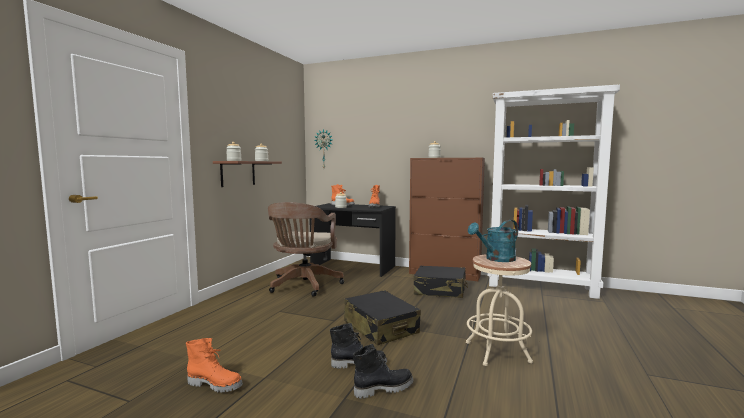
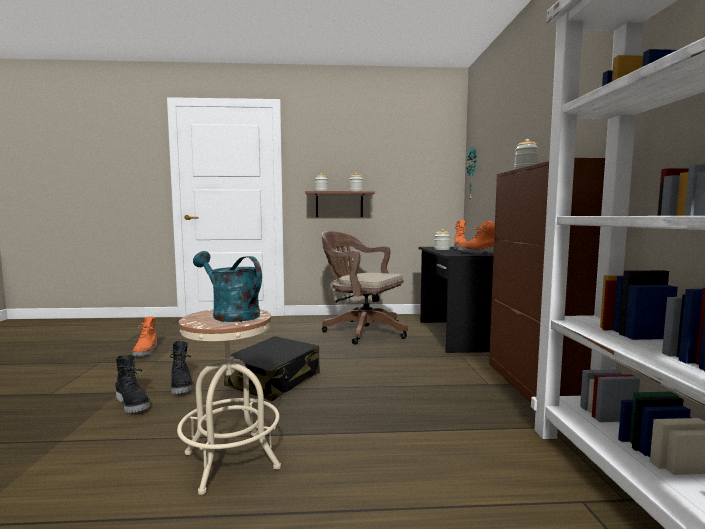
camera: 65 degrees right, 0 degrees up
(304, 286) = (361, 331): brown office chair -> brown office chair turned 45 degrees clockwise
(440, 290) = (444, 393): black suitcase -> none

